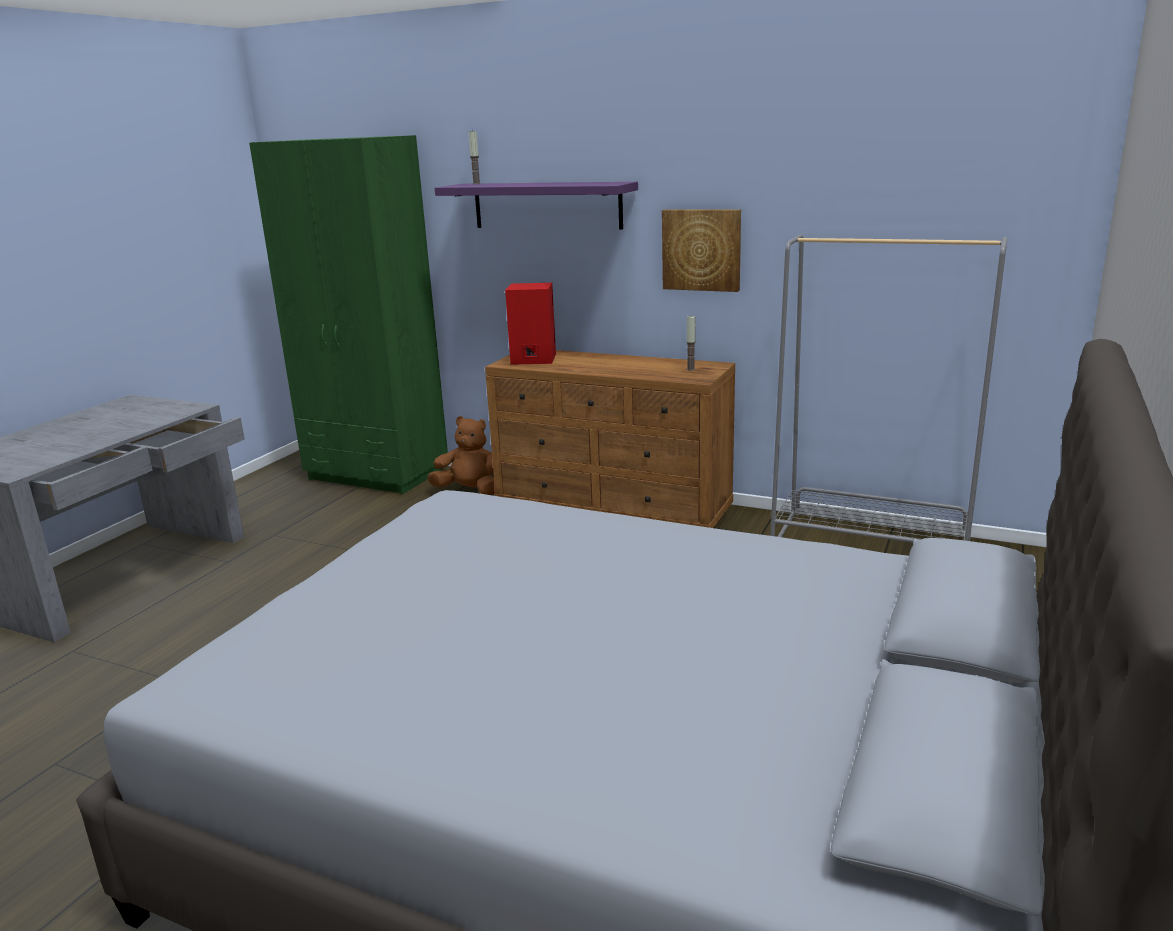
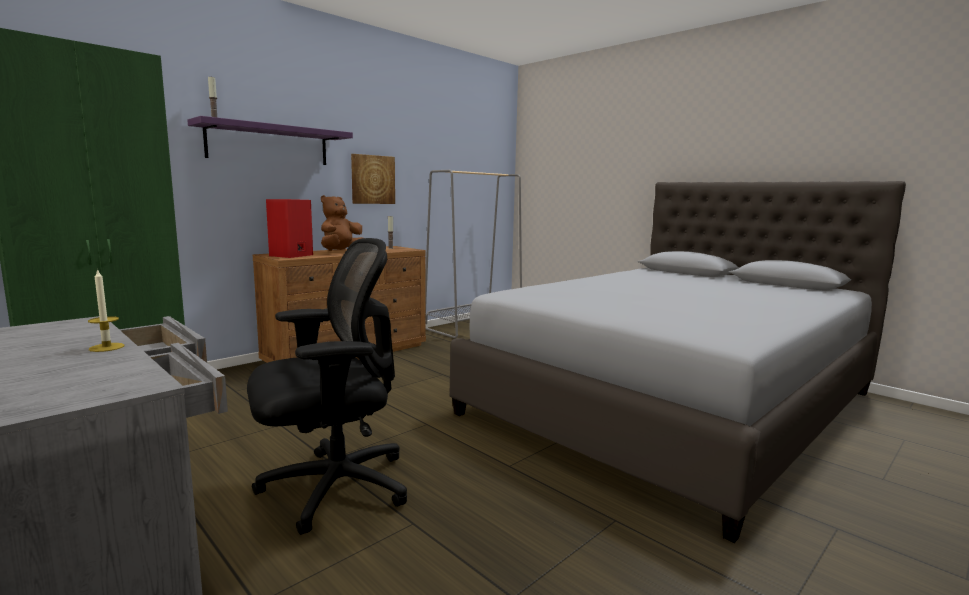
camera: 70 degrees left, 10 degrees down
(113, 437) = (106, 347): none -> candle
(231, 622) = (327, 491): none -> black office chair
(470, 491) = (236, 380): brown plush toy -> brown plush toy (341, 252)

